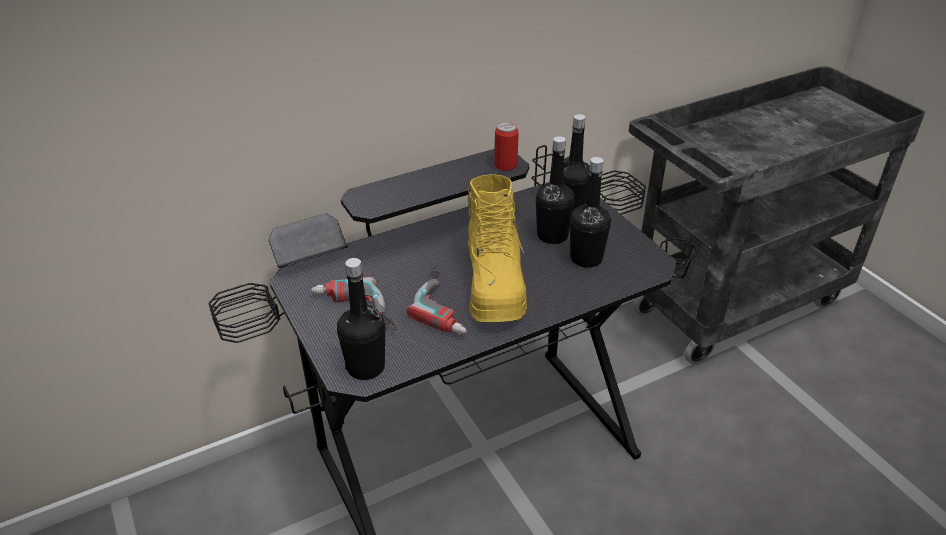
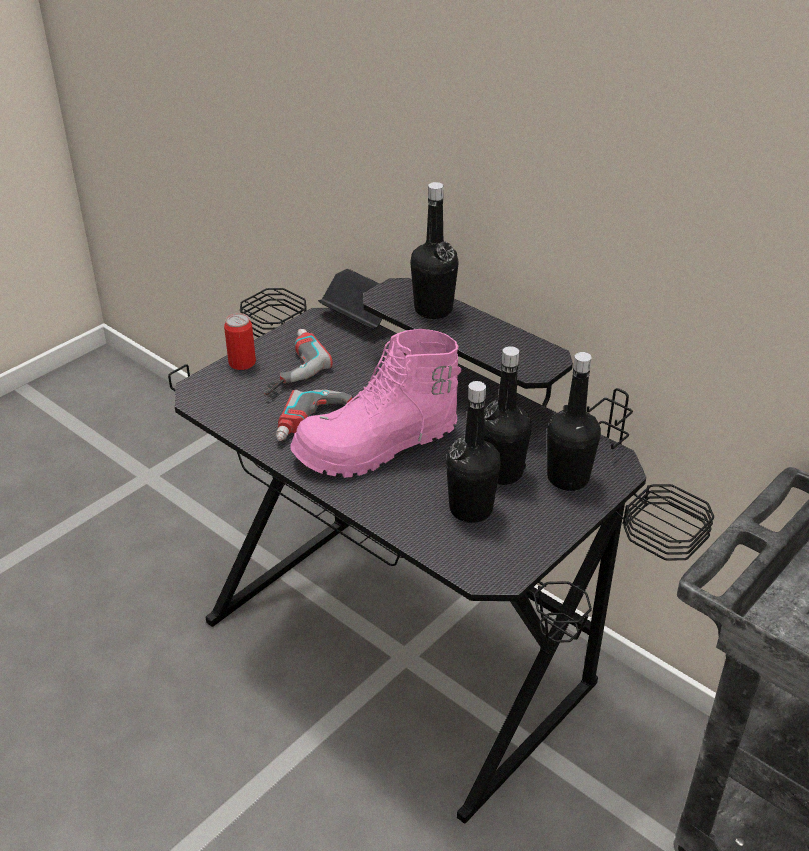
camera: 70 degrees right, 0 degrees up
(366, 367) = (212, 395): black bottle -> black bottle (433, 309)
(495, 285) = (377, 447): yellow boot -> pink boot
(505, 165) = (530, 364): can -> can (242, 363)

